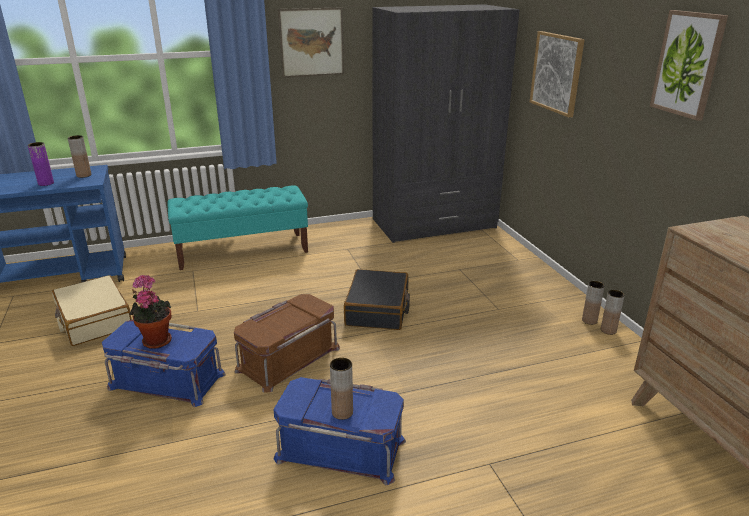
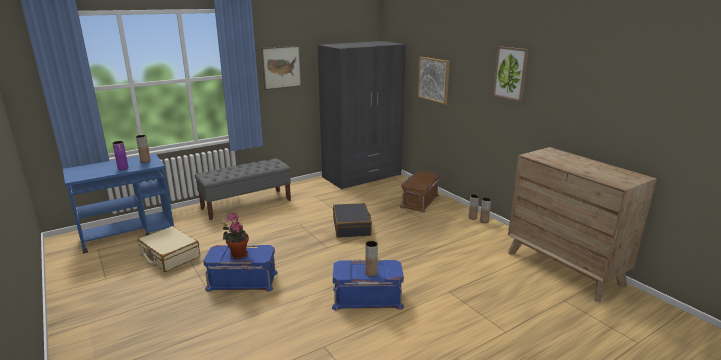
camera: 15 degrees left, 5 degrees down
(243, 251) = (247, 204): turquoise bench -> grey bench
(287, 358) = (311, 259): brown storage box -> brown storage box (419, 201)

